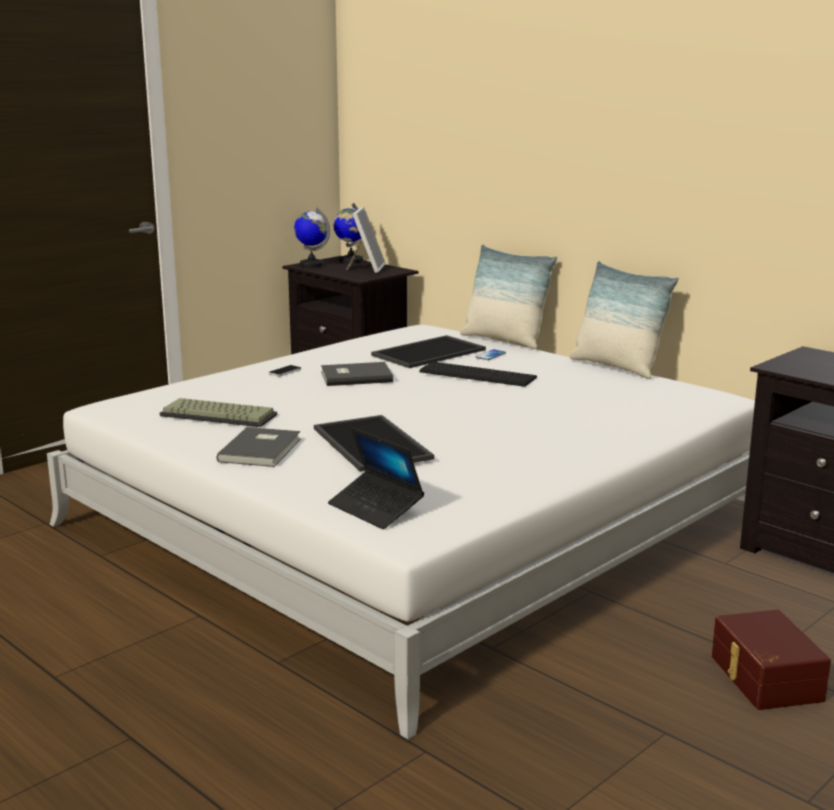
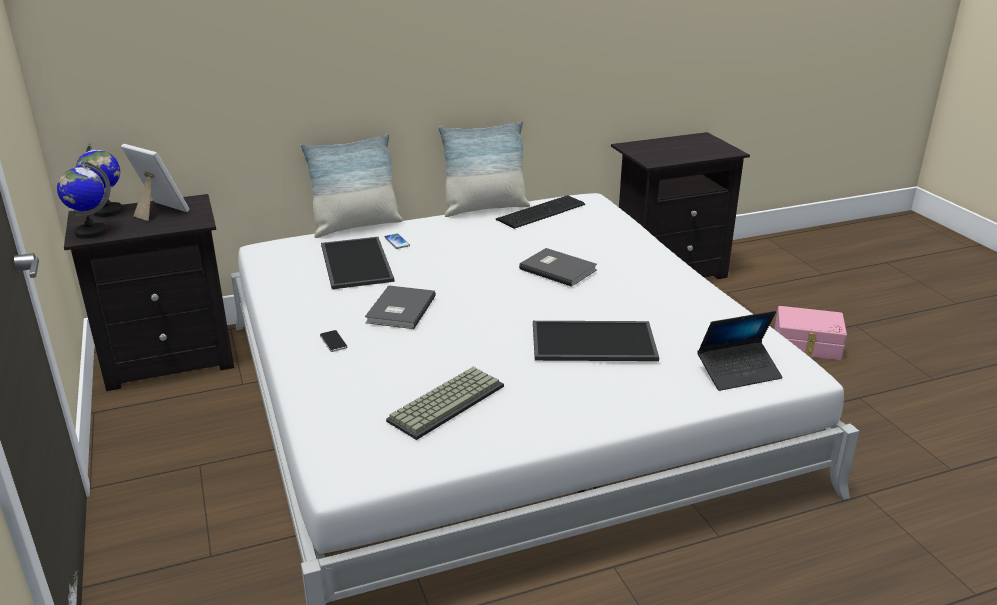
camera: 65 degrees left, 10 degrees up
(262, 450) = (568, 397): grey book -> grey book (558, 268)
(477, 374) = (450, 258): keyboard -> keyboard (539, 212)
(764, 678) = (807, 345): brown storage box -> pink storage box

